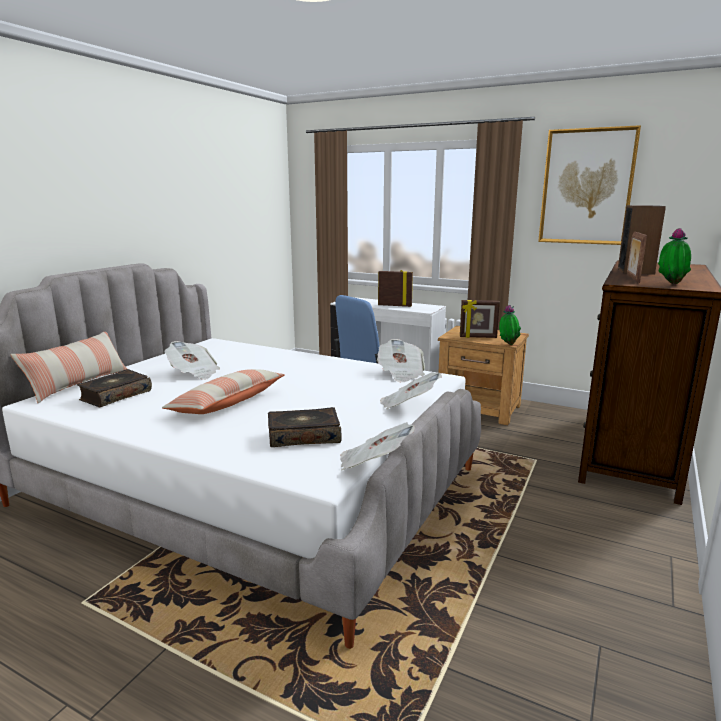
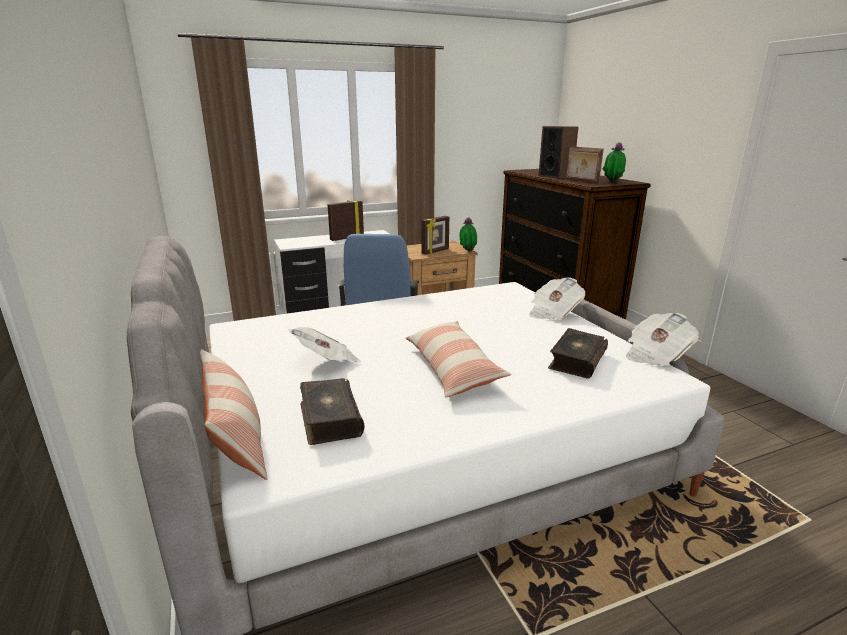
camera: 50 degrees left, 5 degrees up
(401, 374) = (479, 293): newspaper -> none
(586, 187) = (478, 111): picture -> none

